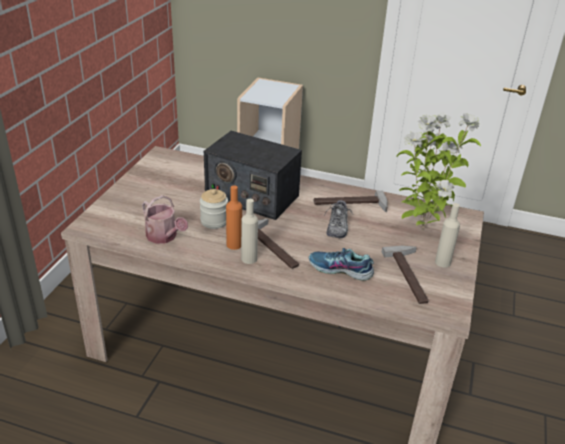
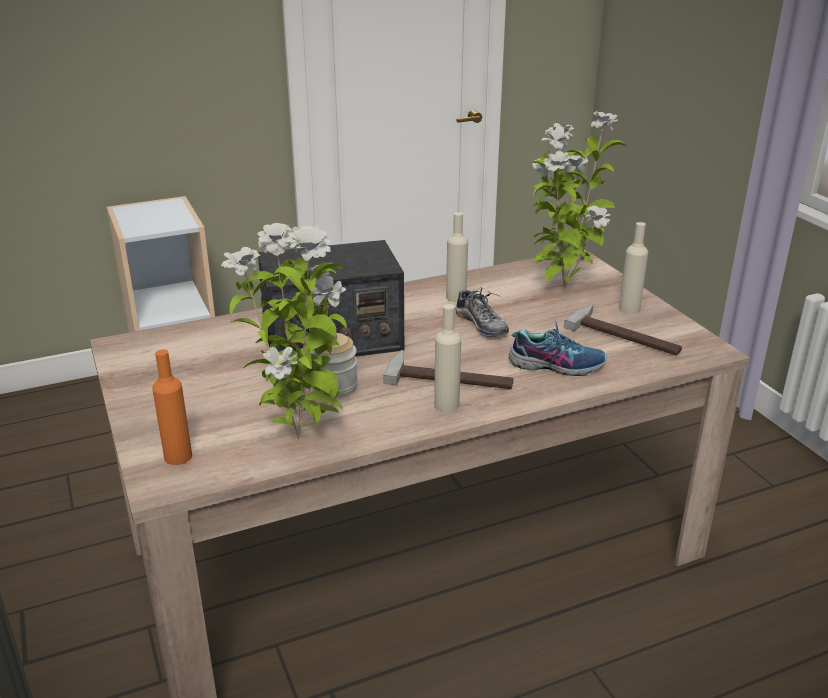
camera: 40 degrees left, 5 degrees down
(164, 237) = (301, 437): watering can -> potted plant
(234, 245) = (403, 399): orange bottle -> orange bottle (178, 456)
(340, 270) = (556, 364): shoe -> shoe turned 150 degrees counterclockwise
(350, 204) = (456, 297): hammer -> beige bottle

